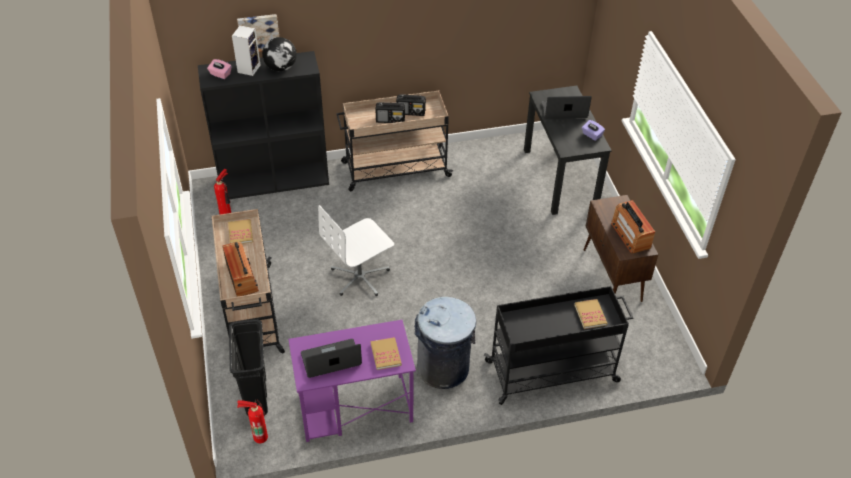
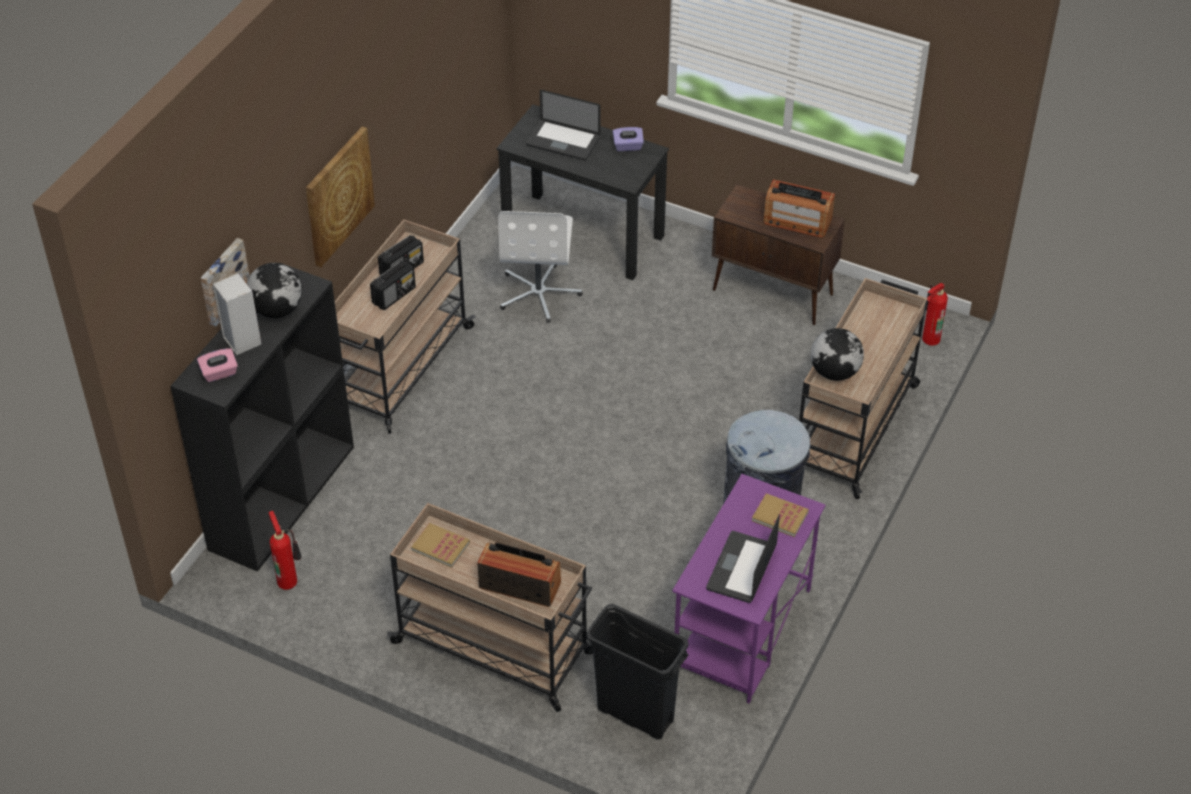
camera: 50 degrees left, 0 degrees up
(259, 435) = (699, 744): fire extinguisher -> fire extinguisher (928, 339)
(360, 277) = (547, 509): white office chair -> white office chair (539, 293)
(383, 43) = (338, 196): none -> picture
(528, 317) = (835, 372): none -> globe
(553, 371) = (854, 427): black cart -> beige cart
(564, 110) = (563, 141): laptop -> laptop turned 105 degrees counterclockwise
(590, 315) = (879, 322): book -> none

